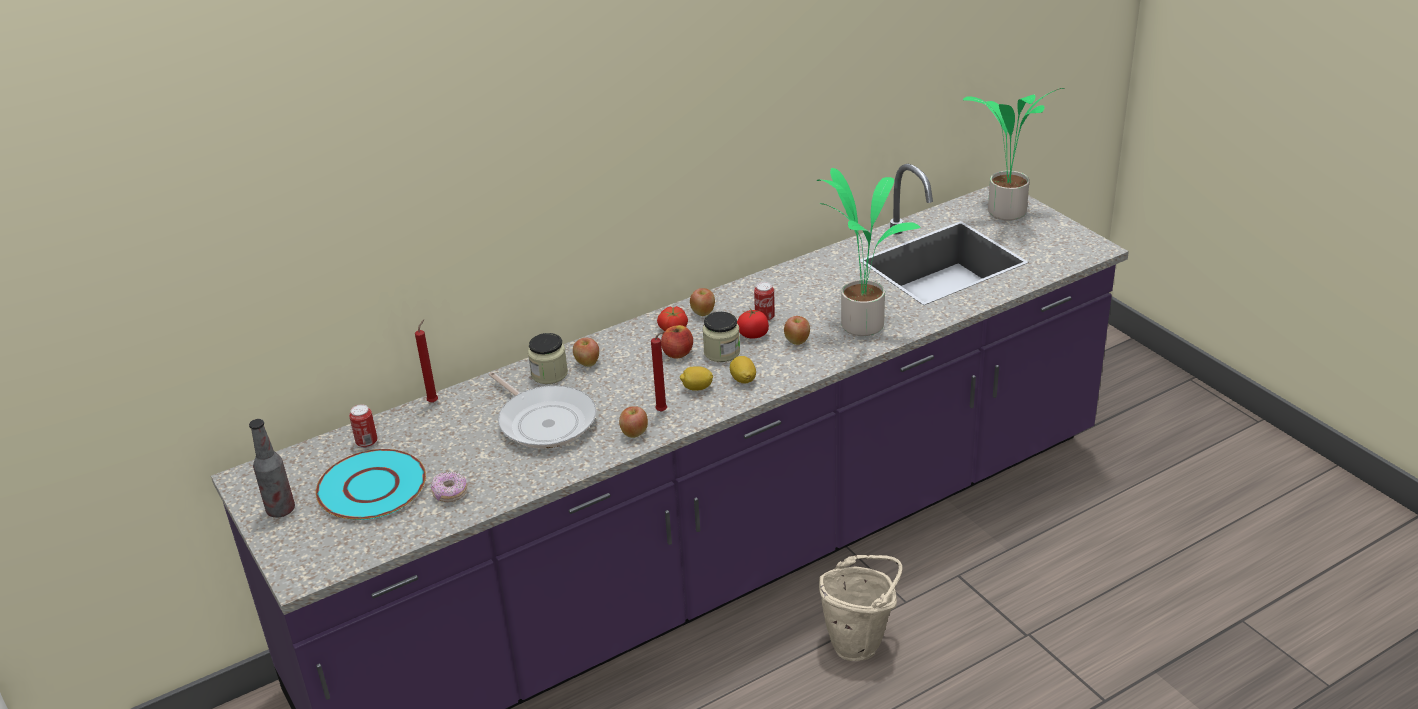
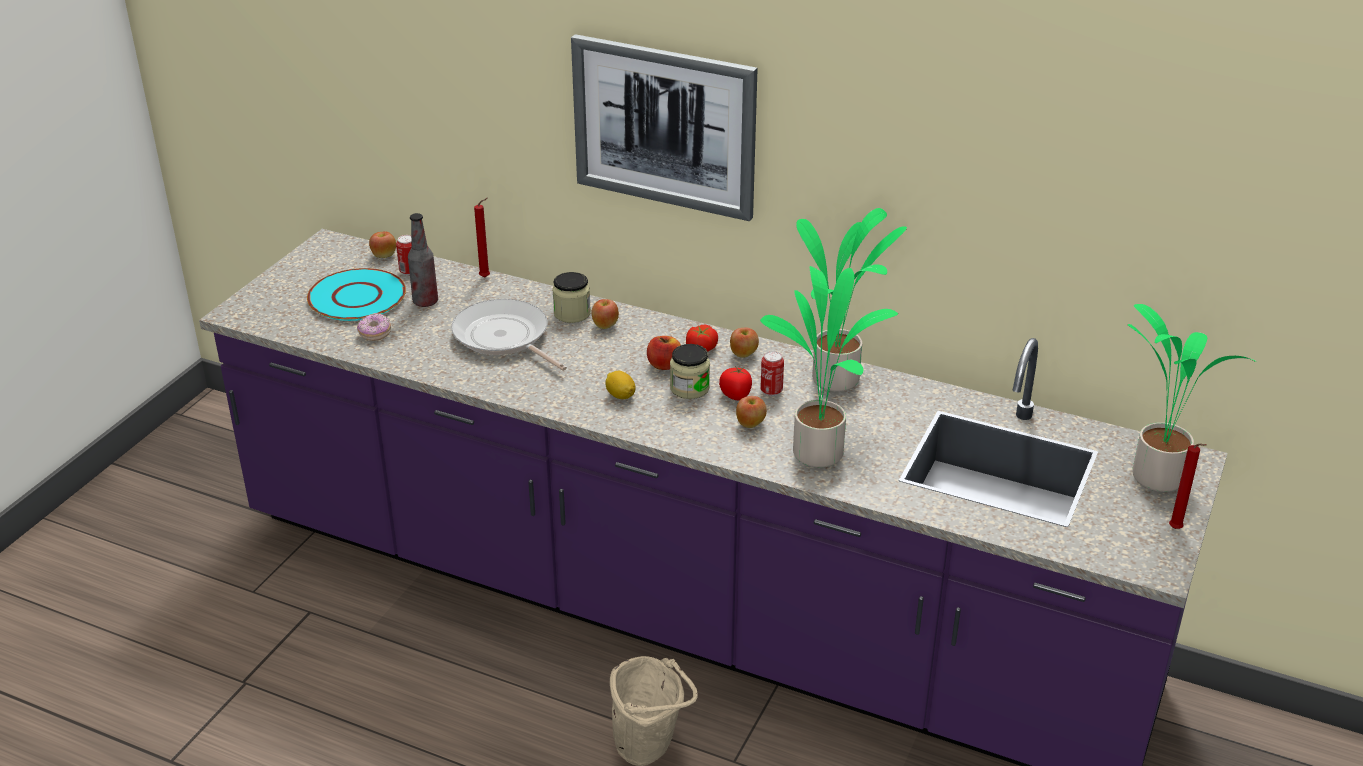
camera: 55 degrees right, 0 degrees up
(281, 510) = (302, 272): bottle -> bottle (425, 302)
(544, 421) = (504, 338): frying pan -> frying pan turned 120 degrees clockwise
(577, 155) = (664, 126): none -> picture
(634, 433) = (525, 388): apple -> apple (384, 256)
(663, 411) = (570, 391): red candle -> red candle (1177, 530)
(743, 379) = (657, 416): lemon -> none
(781, 284) = (839, 380): none -> potted plant

